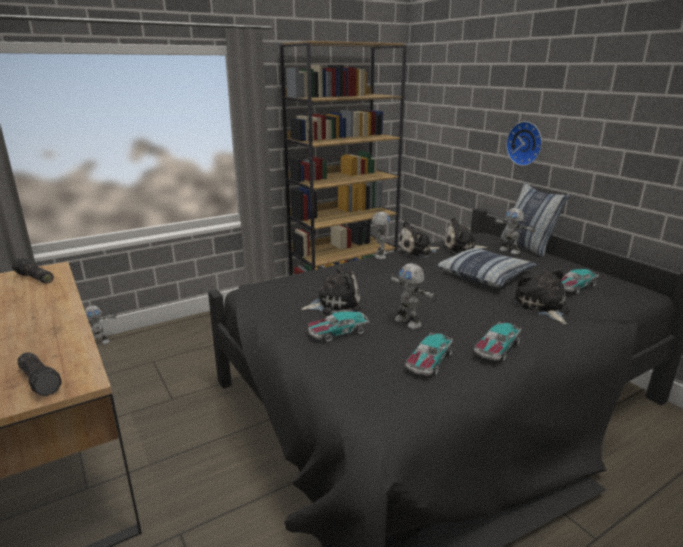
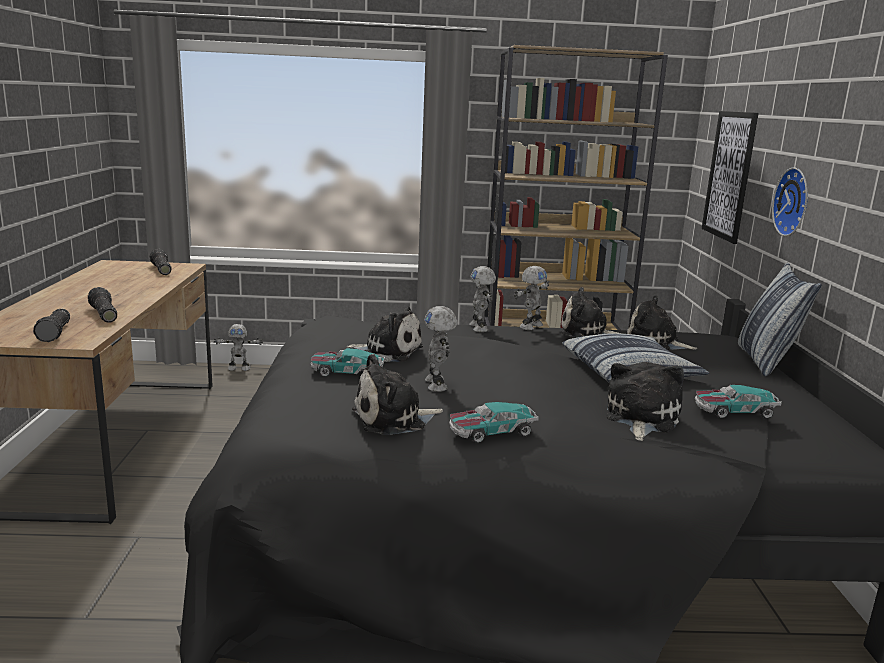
camera: 30 degrees right, 5 degrees down
(56, 344) = (103, 314): none -> flashlight
(428, 361) = (393, 419): toy car -> plush toy
(450, 126) = (729, 175): none -> picture
(510, 251) = (724, 359): toy robot -> toy robot (480, 328)

